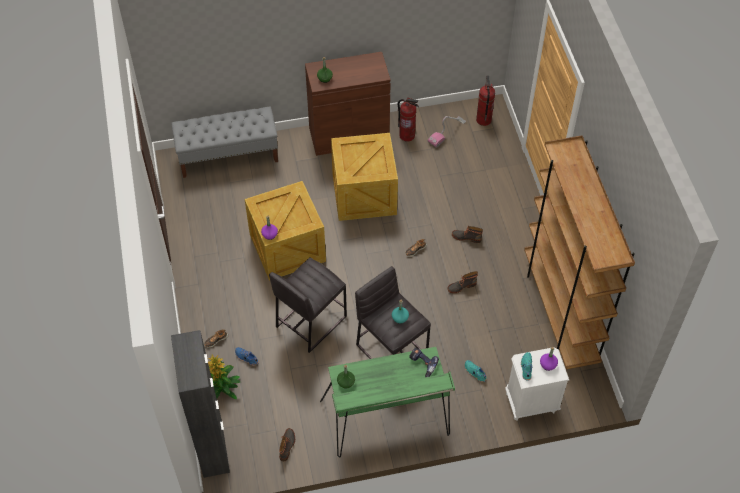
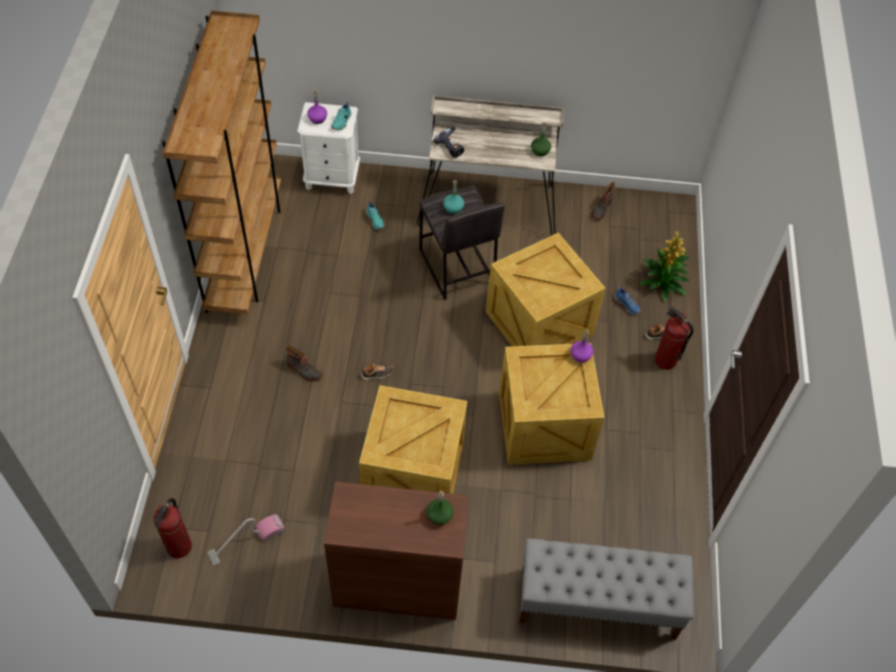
camera: 165 degrees left, 0 degrees up
(212, 448) = (680, 227): black cabinet -> none
(310, 321) = (541, 324): grey stool -> crate
(387, 419) = (488, 203): green desk -> beige desk
(407, 135) = (309, 555): fire extinguisher -> fire extinguisher (665, 360)
(461, 286) = (342, 313): boot -> none

